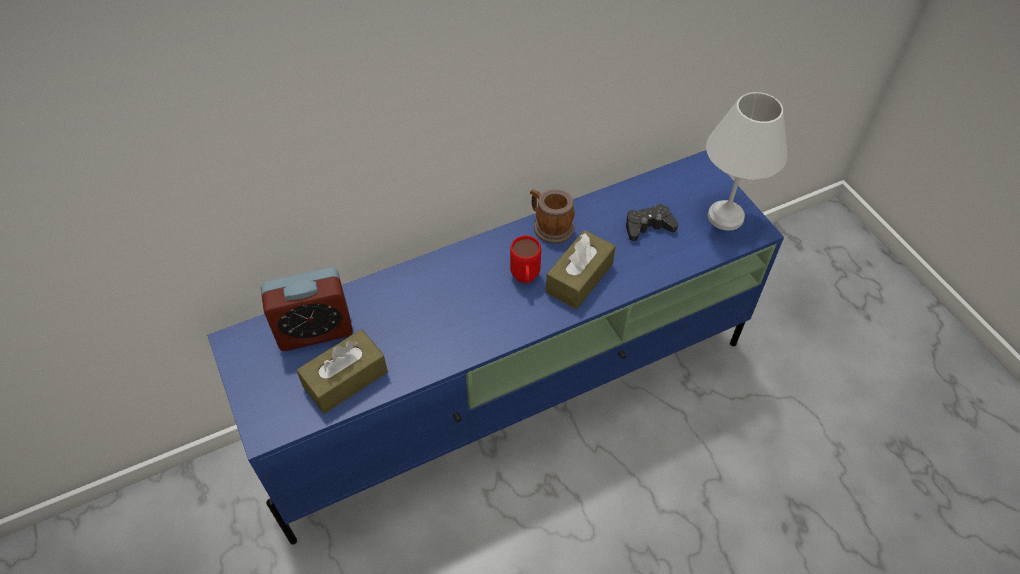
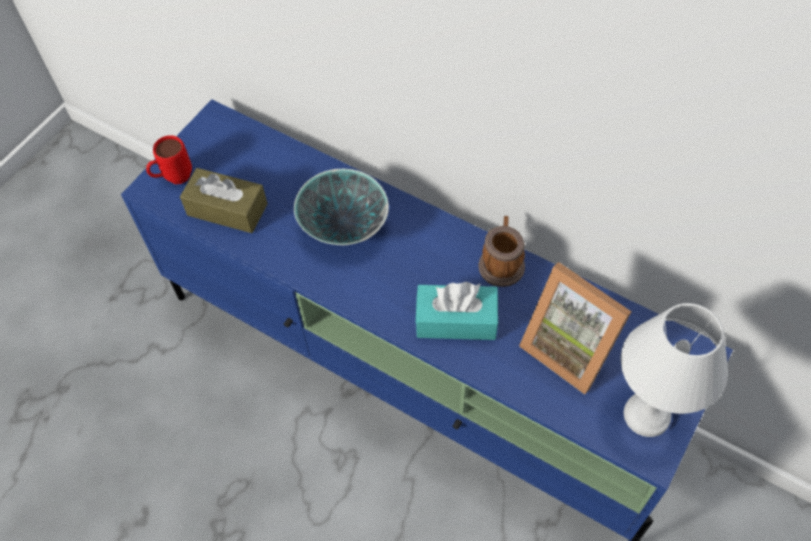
camera: 60 degrees right, 5 degrees up
(315, 330) = (259, 161): alarm clock -> none
(437, 305) = (343, 227): none -> bowl
(525, 280) = (421, 277): red mug -> red mug (173, 179)
(579, 278) = (456, 320): brown tissue box -> turquoise tissue box
(648, 226) = (570, 347): black game controller -> picture frame

